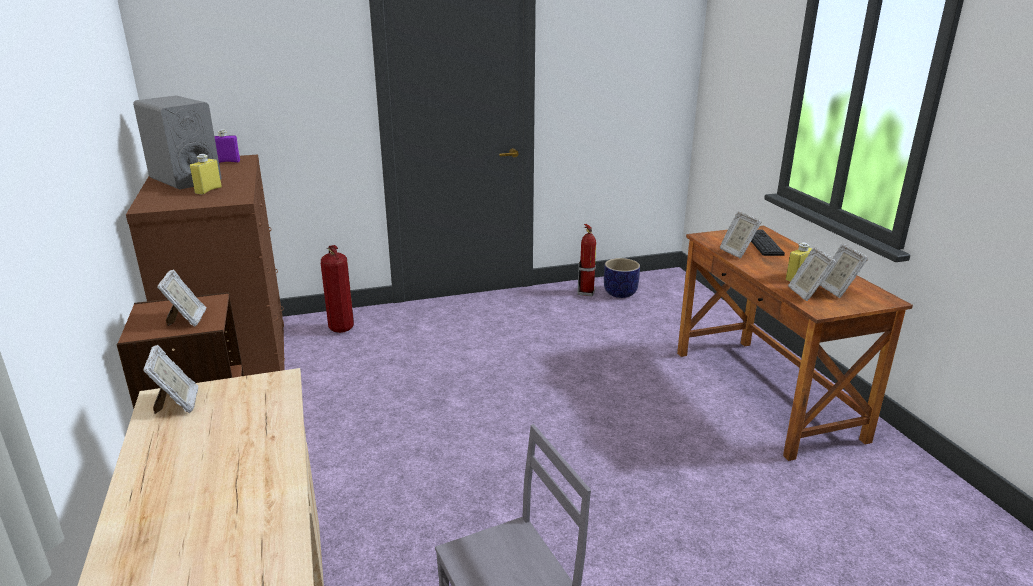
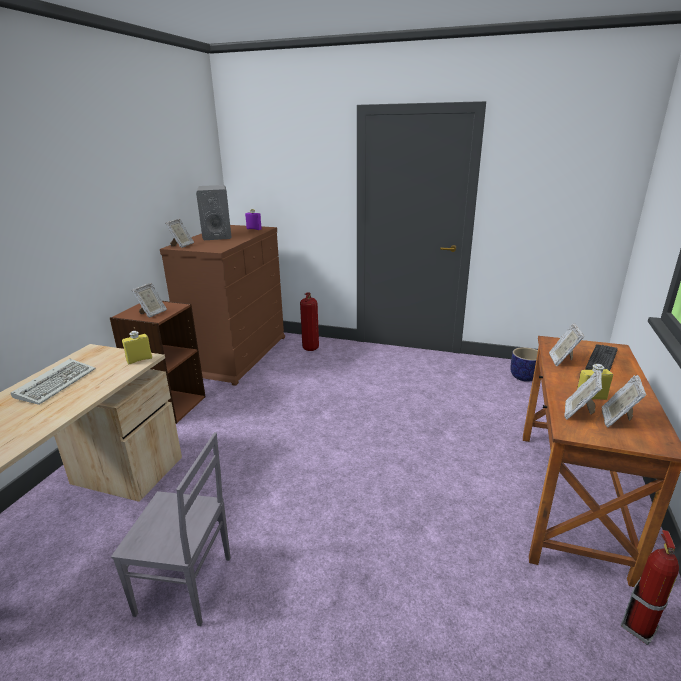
camera: 35 degrees right, 0 degrees up
(177, 404) = (91, 355): picture frame -> picture frame (181, 245)
(191, 456) = (57, 383): none -> keyboard
(208, 190) = (215, 242): yellow bottle -> yellow bottle (139, 360)
(586, 292) = (496, 369): fire extinguisher -> fire extinguisher (639, 627)

